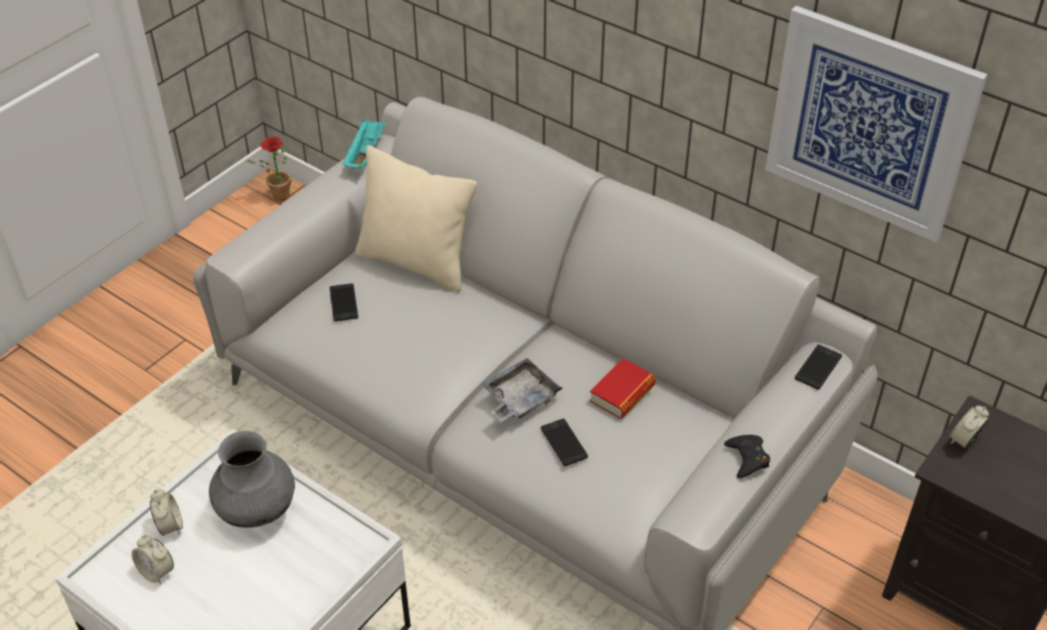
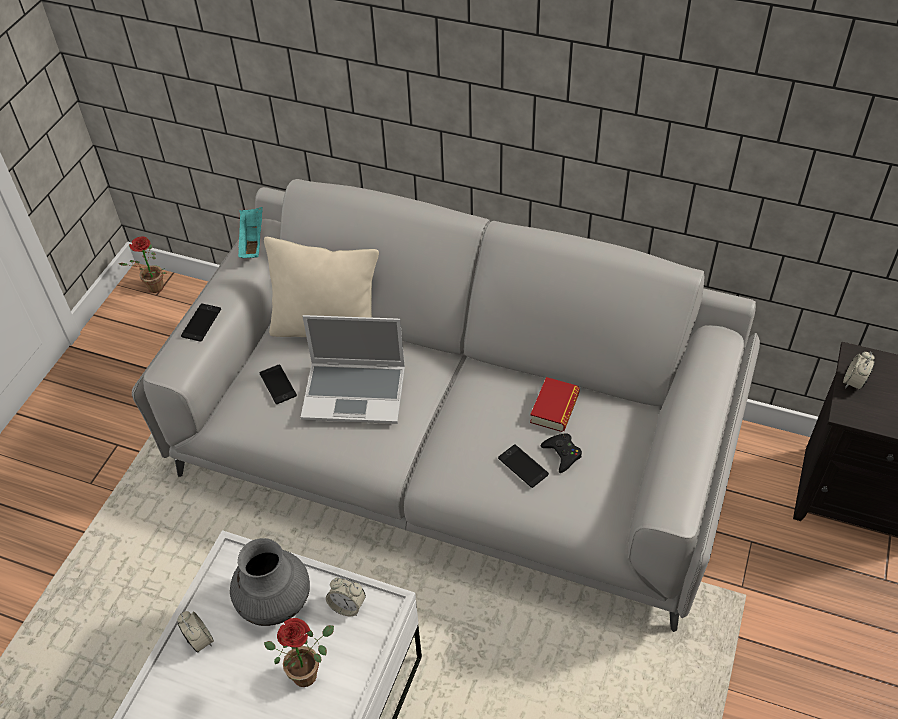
camera: 15 degrees left, 5 degrees up
(157, 572) = (204, 688): alarm clock -> alarm clock (347, 606)
(264, 584) = (308, 671): none -> potted plant
(419, 329) = (356, 393): none -> laptop
(519, 399) = (469, 436): grey tray -> none
(747, 458) = (695, 445): black game controller -> black game controller (562, 454)
(818, 367) = (719, 348): phone -> phone (201, 323)
(869, 123) = (740, 133): picture -> none

